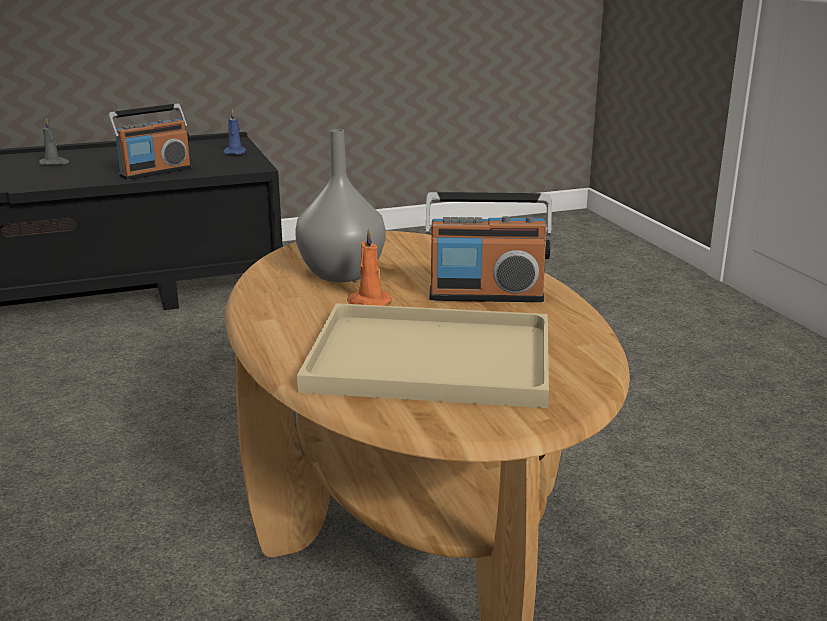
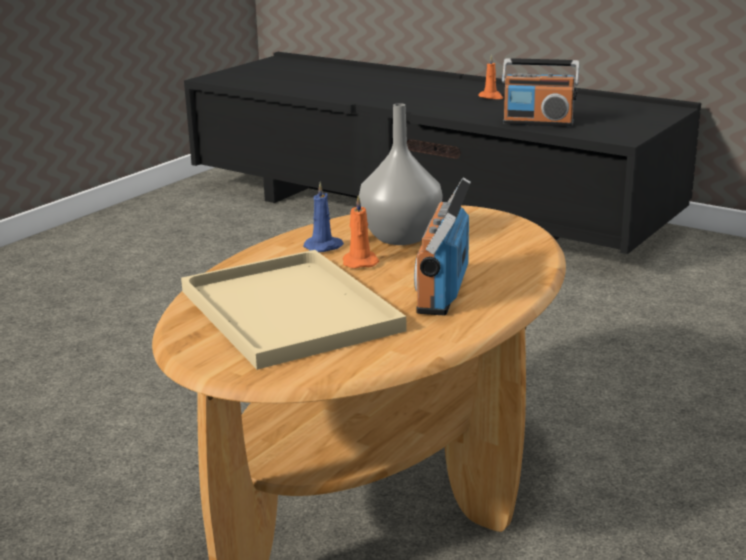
camera: 55 degrees right, 0 degrees up
(54, 163) = (491, 97): grey candle -> orange candle
(235, 152) = (644, 121): blue candle -> blue candle (324, 247)
(486, 295) = (442, 292): radio -> radio turned 45 degrees clockwise

